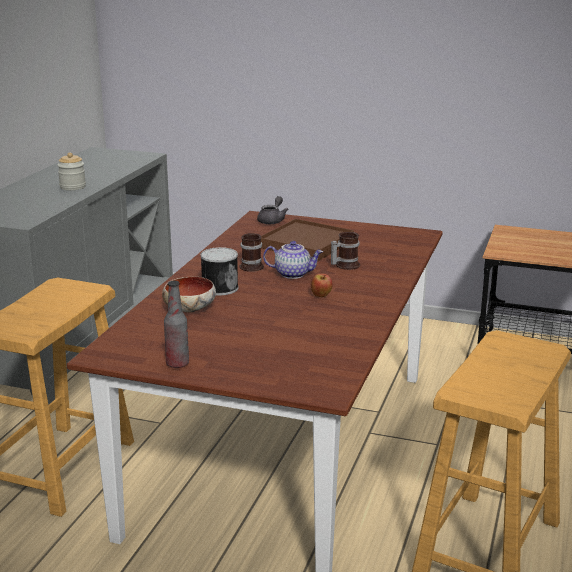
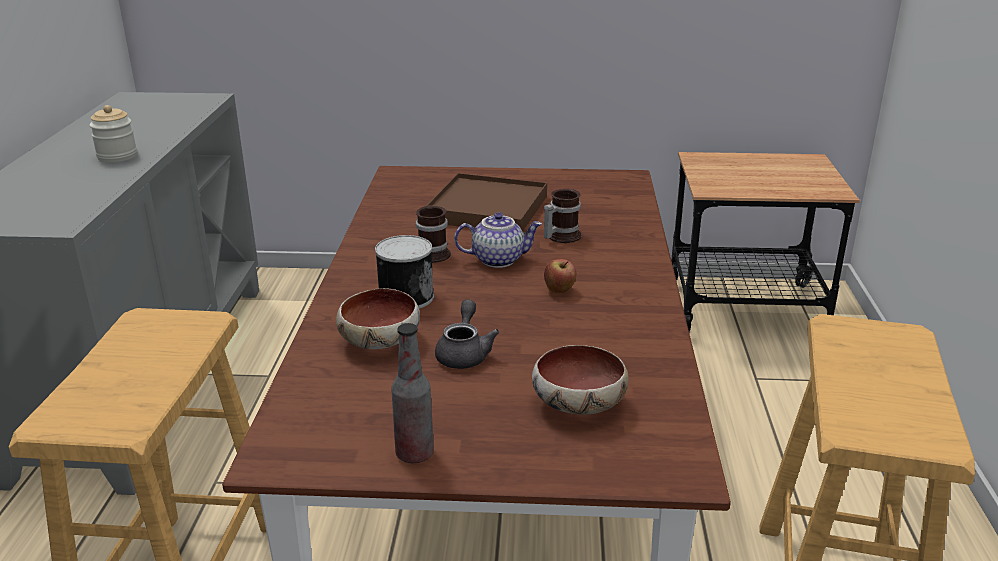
camera: 15 degrees left, 5 degrees up
(272, 220) = (420, 177): grey teapot -> grey teapot (464, 353)
(288, 354) = (577, 405): none -> bowl

